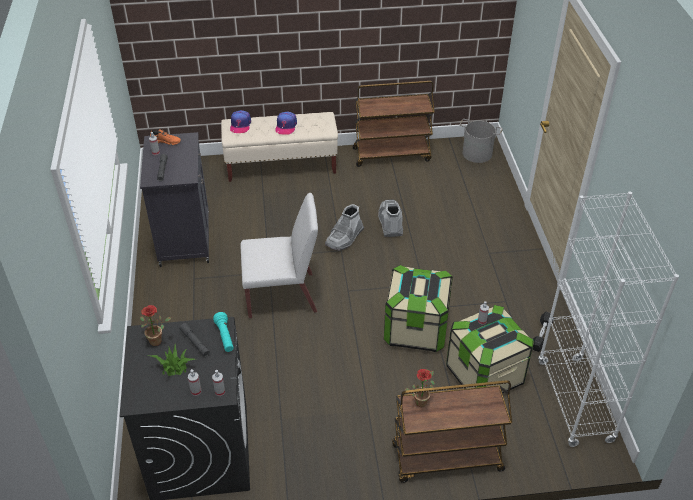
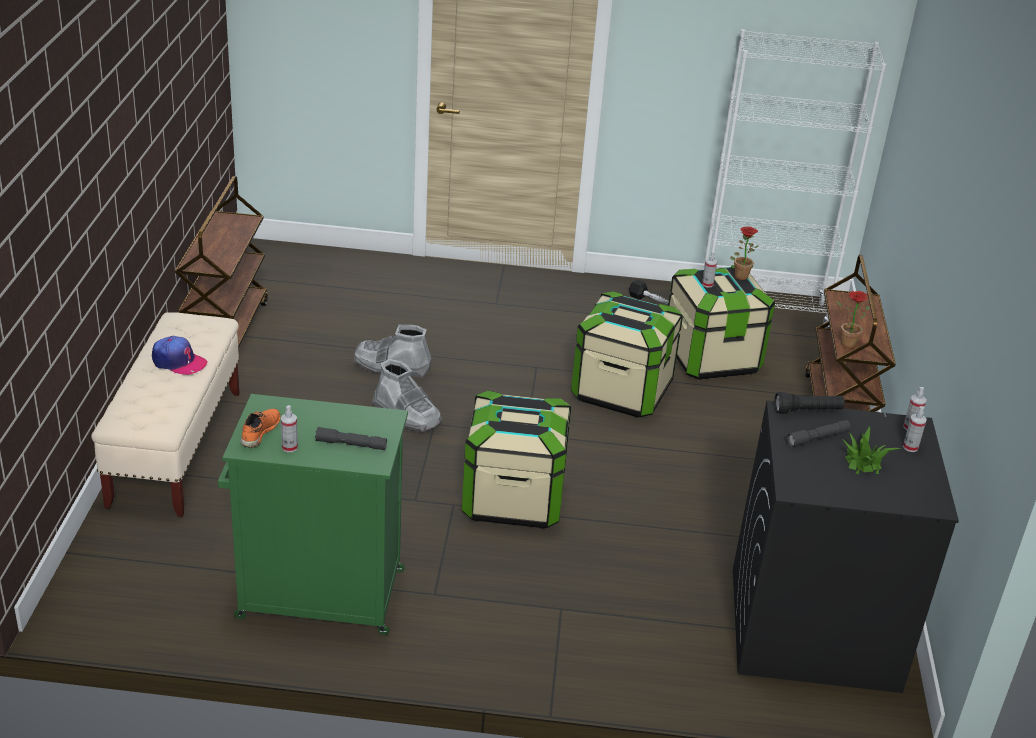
camera: 80 degrees left, 10 degrees down
(158, 340) = (810, 472): potted plant -> potted plant (740, 275)
(184, 238) = (317, 594): black cabinet -> green cabinet
(225, 337) = (807, 411): turquoise flashlight -> black flashlight
(240, 125) = (136, 410): cap -> none
(282, 295) = (513, 499): white chair -> storage box
(477, 153) = (276, 261): grey bucket -> none

